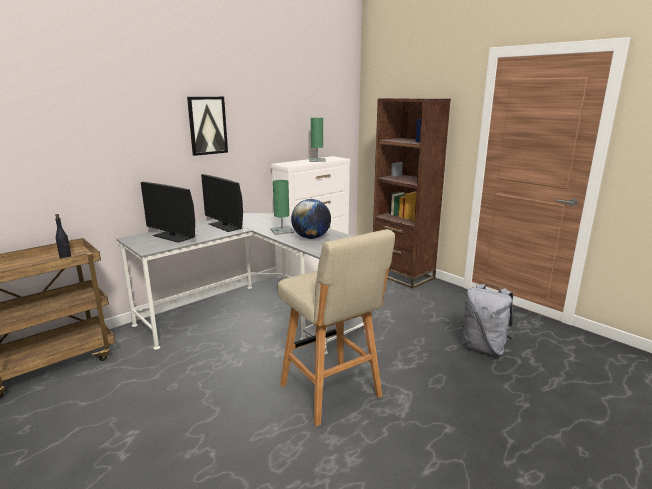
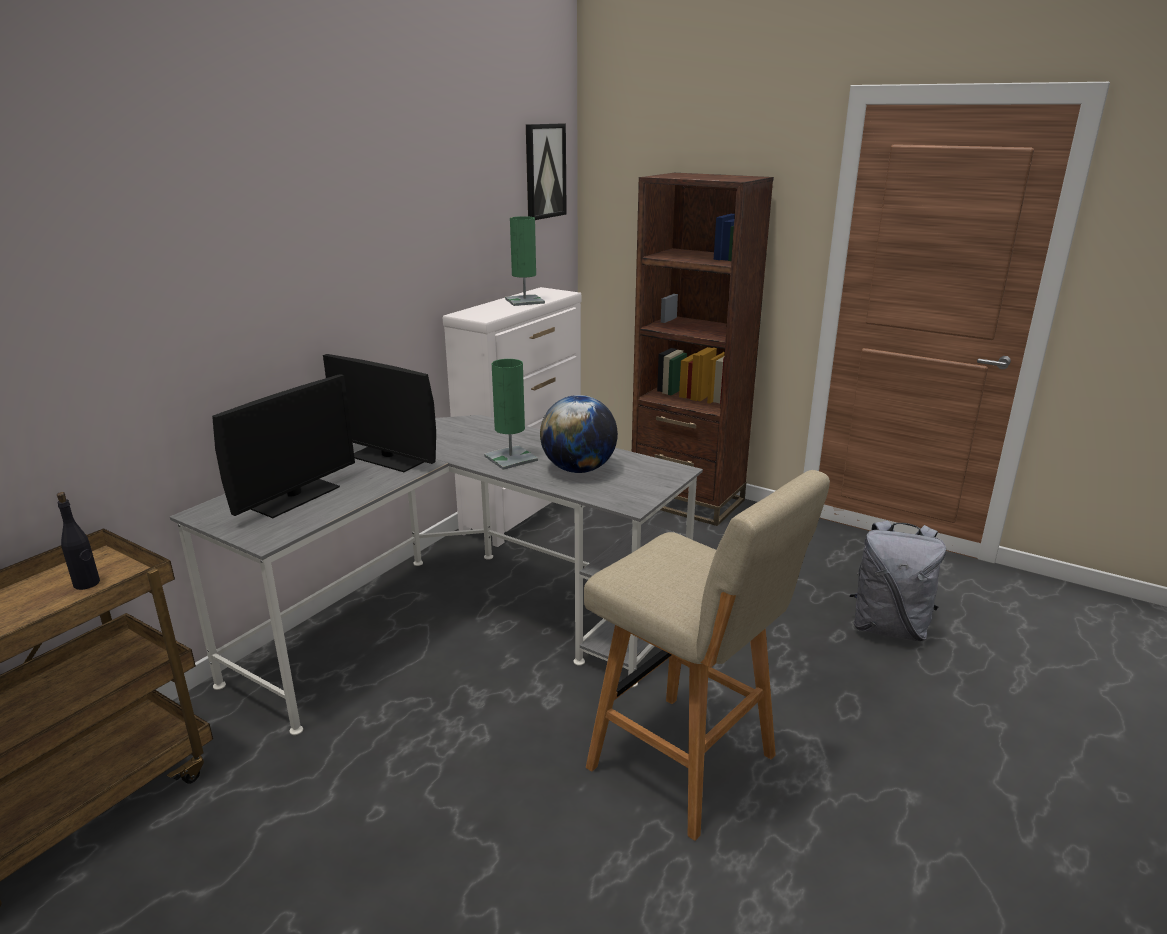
camera: 15 degrees left, 5 degrees up
(172, 236) = (295, 497): monitor -> monitor turned 75 degrees counterclockwise
(207, 125) = (325, 251): picture -> picture (544, 171)

